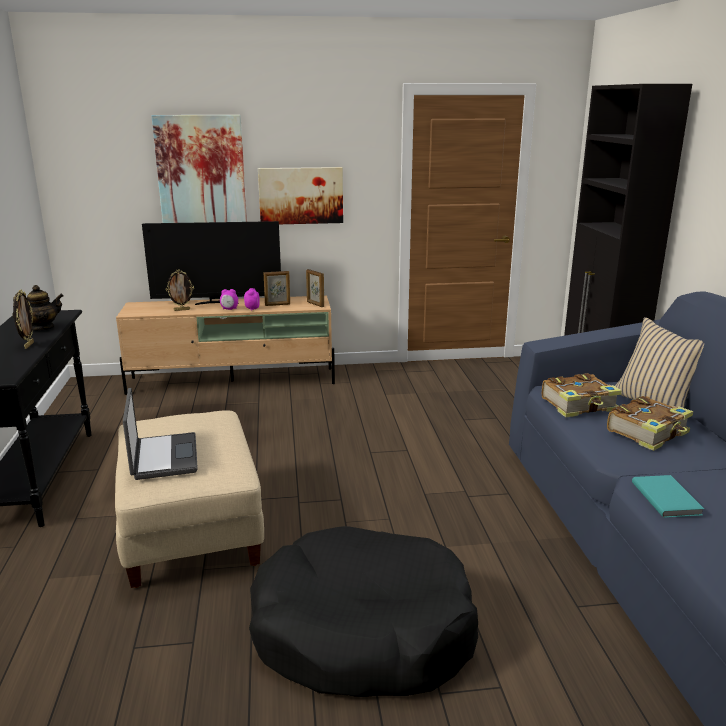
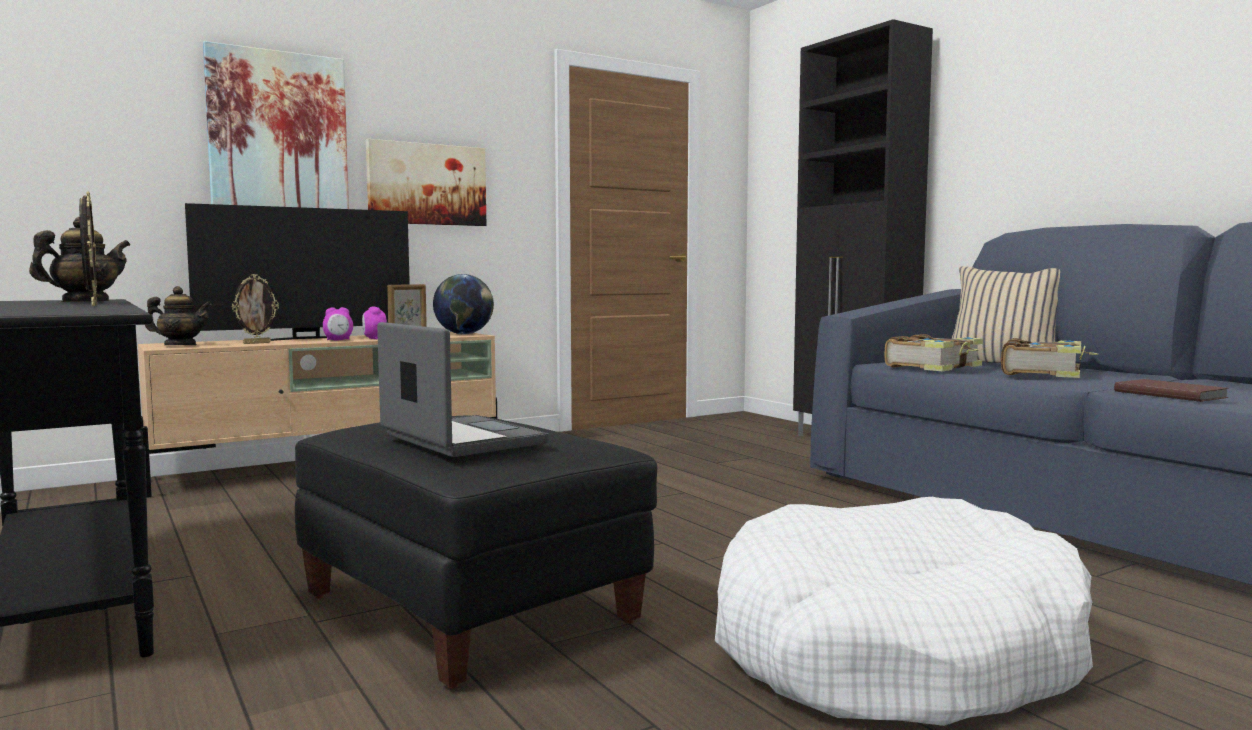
camera: 25 degrees left, 15 degrees down
(140, 310) = (180, 345): none -> teapot
(190, 531) = (468, 609): beige ottoman -> black ottoman
(315, 304) = (464, 334): picture frame -> globe
(362, 631) = (894, 651): black dog bed -> white dog bed
(667, 498) = (1169, 394): turquoise book -> brown book

